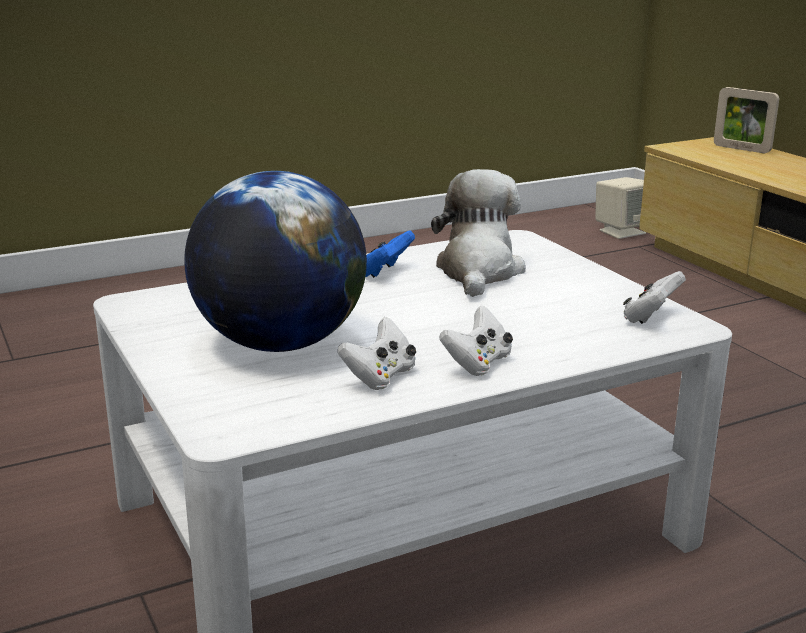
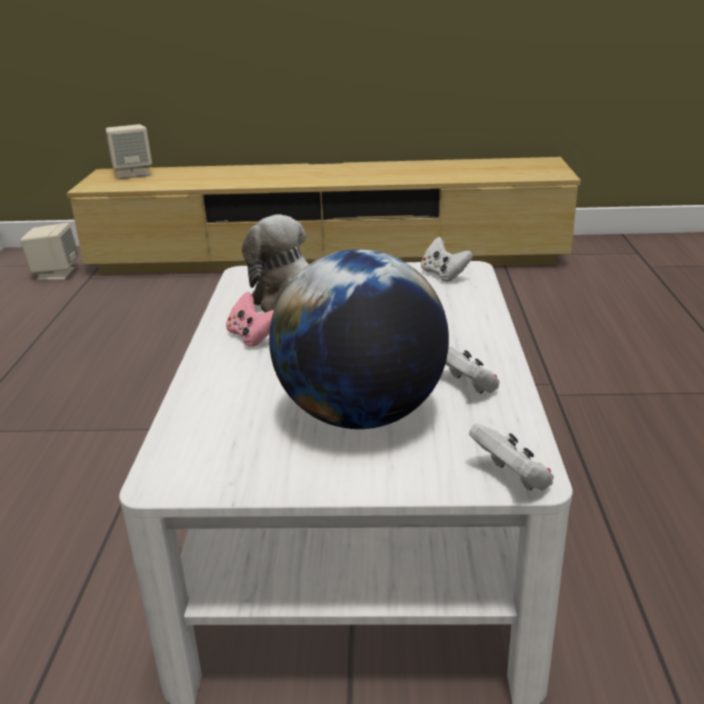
camera: 60 degrees left, 5 degrees up
(384, 272) = (252, 337): blue game controller -> pink game controller
(477, 364) = (471, 345): white game controller -> white game controller (512, 479)
(741, 149) = (133, 173): picture frame -> beige speaker

